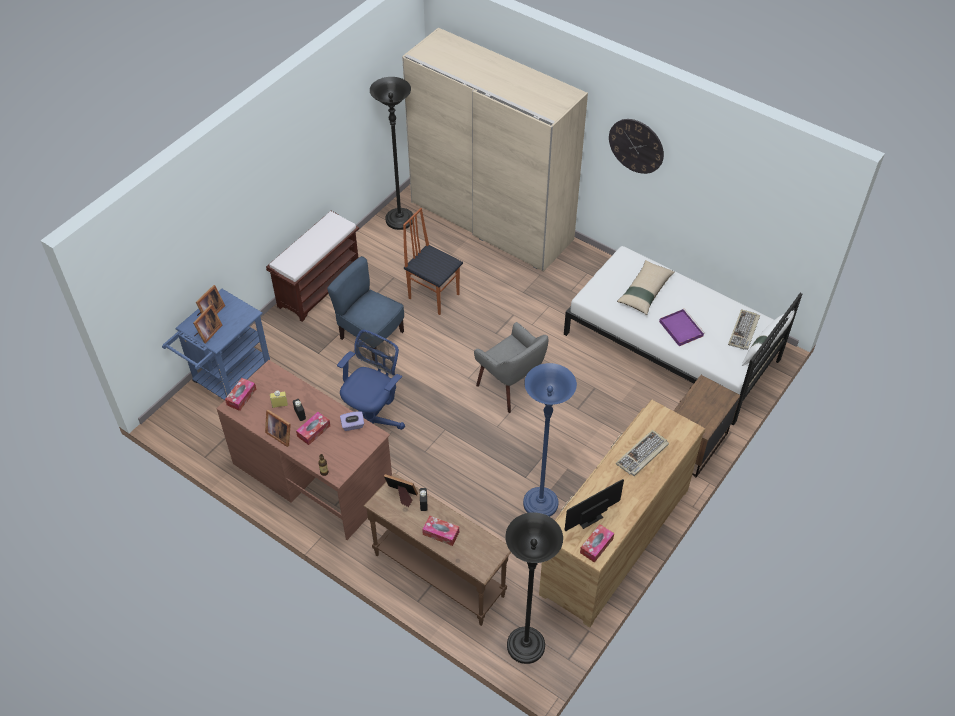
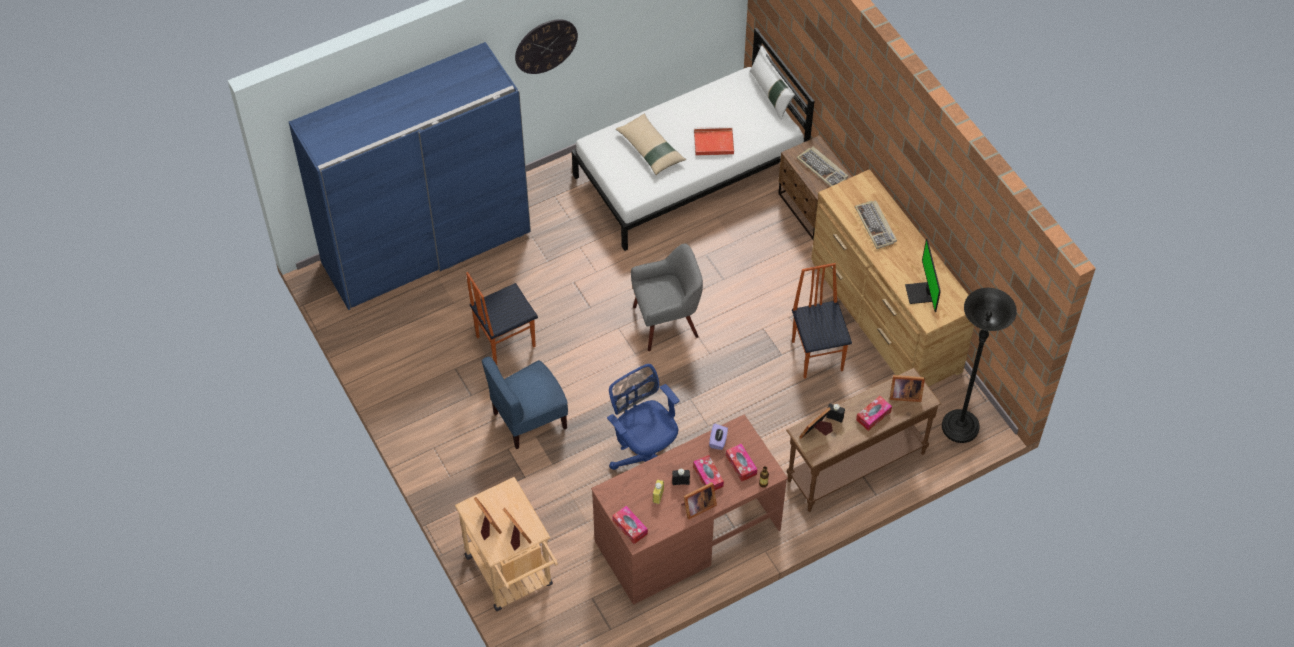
camera: 65 degrees left, 5 degrees up
(227, 379) = (512, 576): blue cart -> beige cart
(319, 286) = (425, 444): brown bench -> none
(400, 220) = (370, 331): black floor lamp -> none
(477, 549) = (904, 394): none -> picture frame
(491, 221) = (427, 247): beige wardrobe -> blue wardrobe
(540, 504) = (818, 355): blue floor lamp -> chair
(596, 546) = (953, 299): tissue box -> tissue box (741, 465)
(680, 328) = (712, 143): purple tray -> red tray
(744, 331) = (742, 98): keyboard -> keyboard (823, 169)

